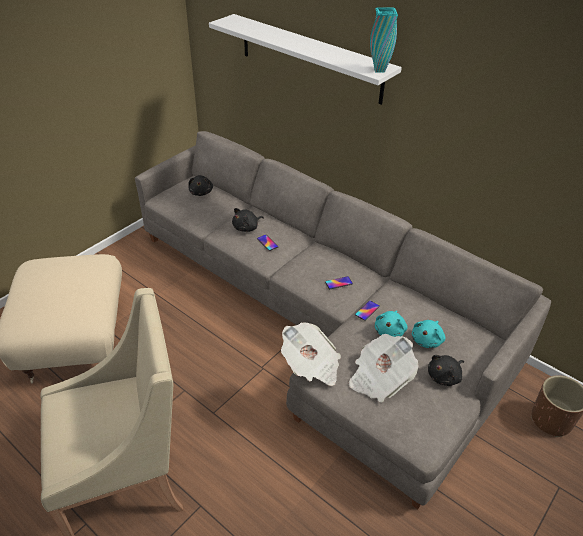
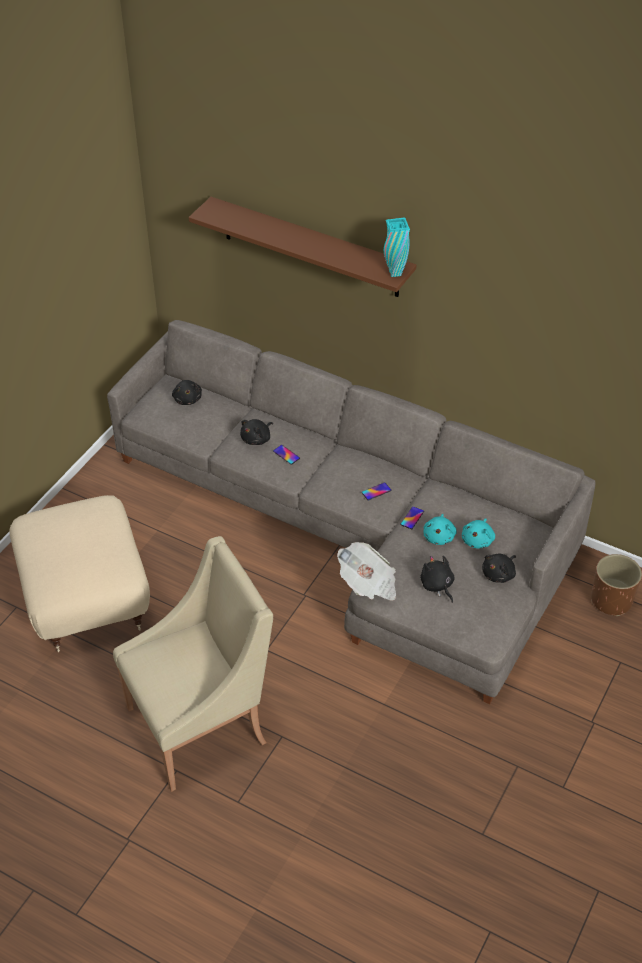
camera: 10 degrees left, 5 degrees up
(309, 58) = (310, 248): white shelf -> brown shelf
(379, 378) = (437, 586): newspaper -> black plush toy

